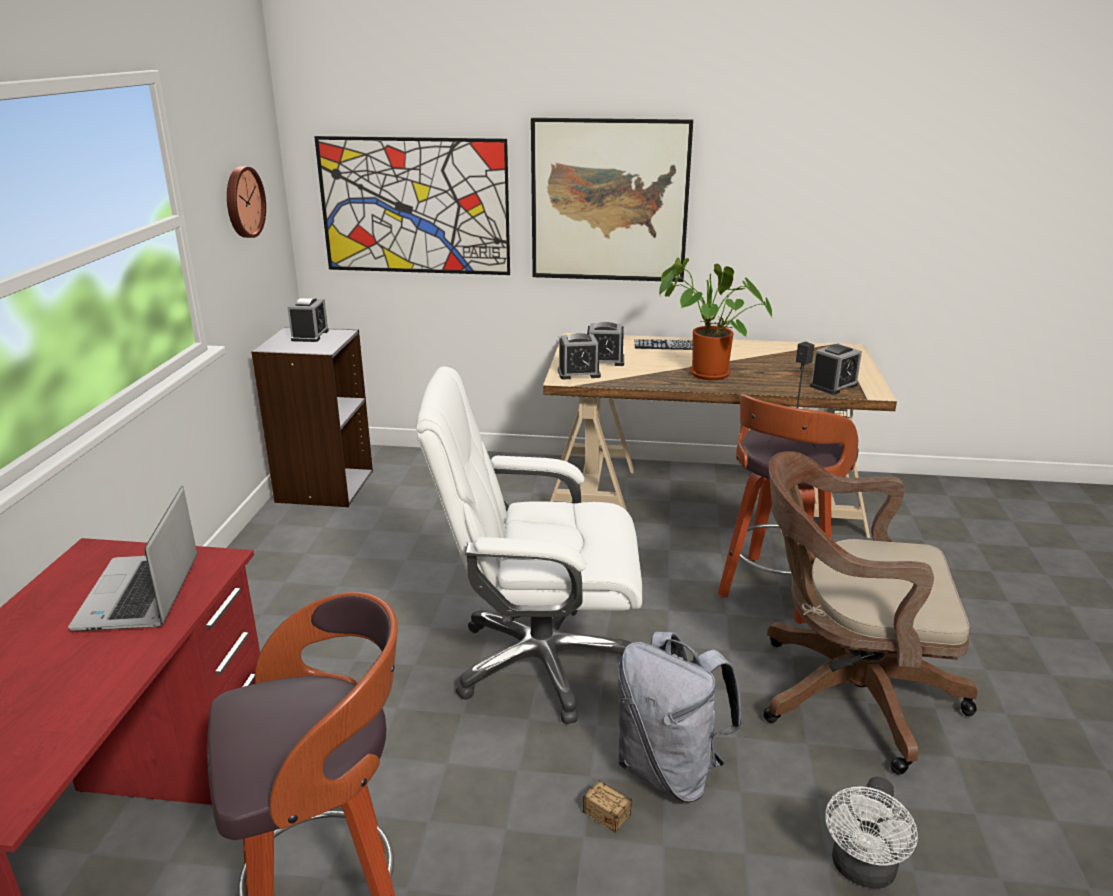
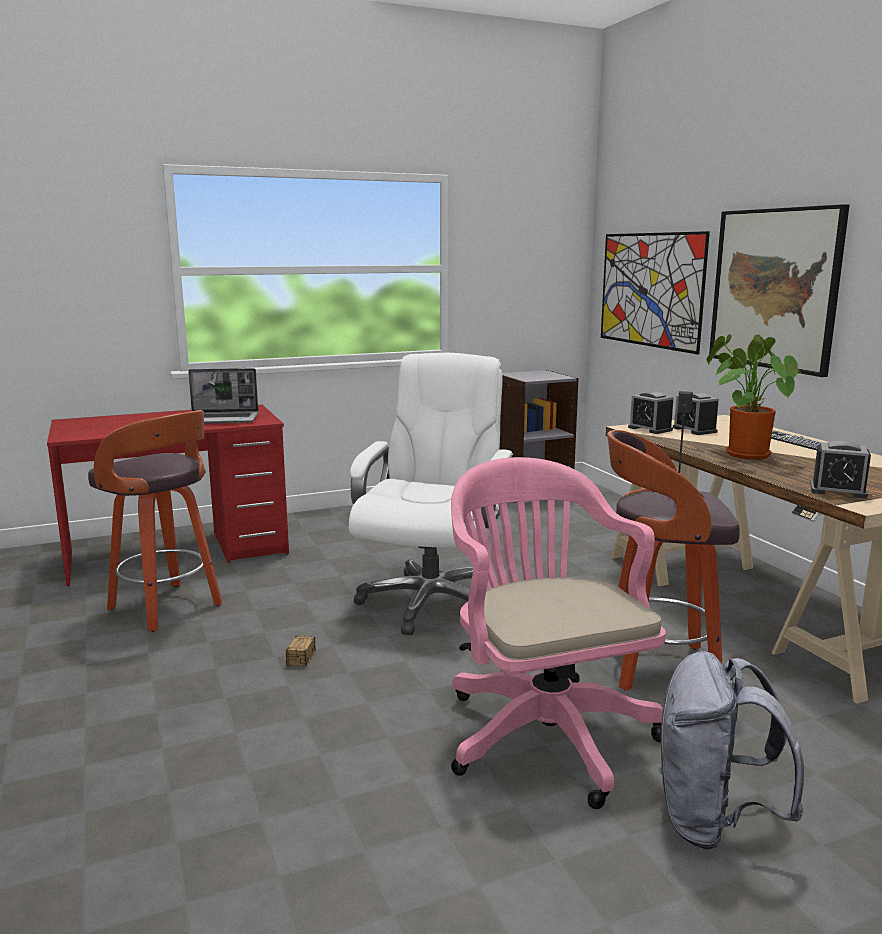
camera: 60 degrees right, 10 degrees down
(140, 595) = (223, 419): laptop -> laptop turned 150 degrees counterclockwise
(243, 202) = (524, 272): wall clock -> none
(310, 335) = (544, 374): alarm clock -> none
(539, 662) = (430, 601): white office chair -> white office chair turned 45 degrees clockwise
(670, 771) = (363, 671): grey backpack -> grey backpack (713, 821)
(844, 694) = (543, 730): brown office chair -> pink office chair
(862, 871) = (320, 771): white fan -> none

